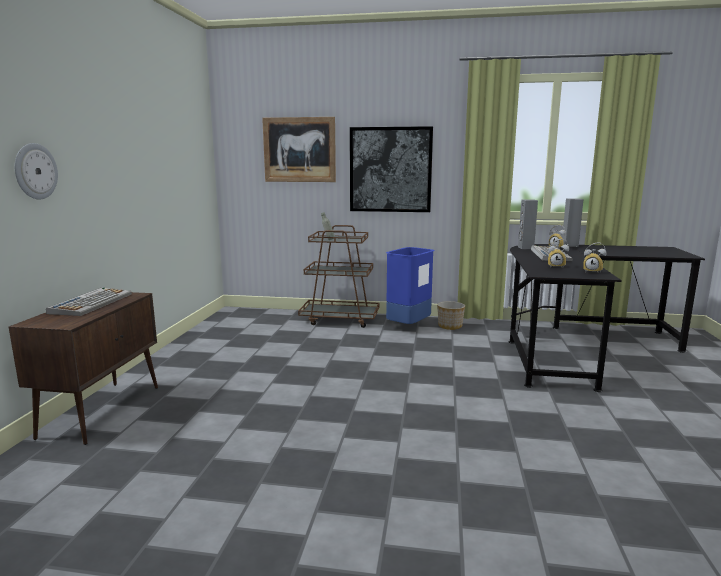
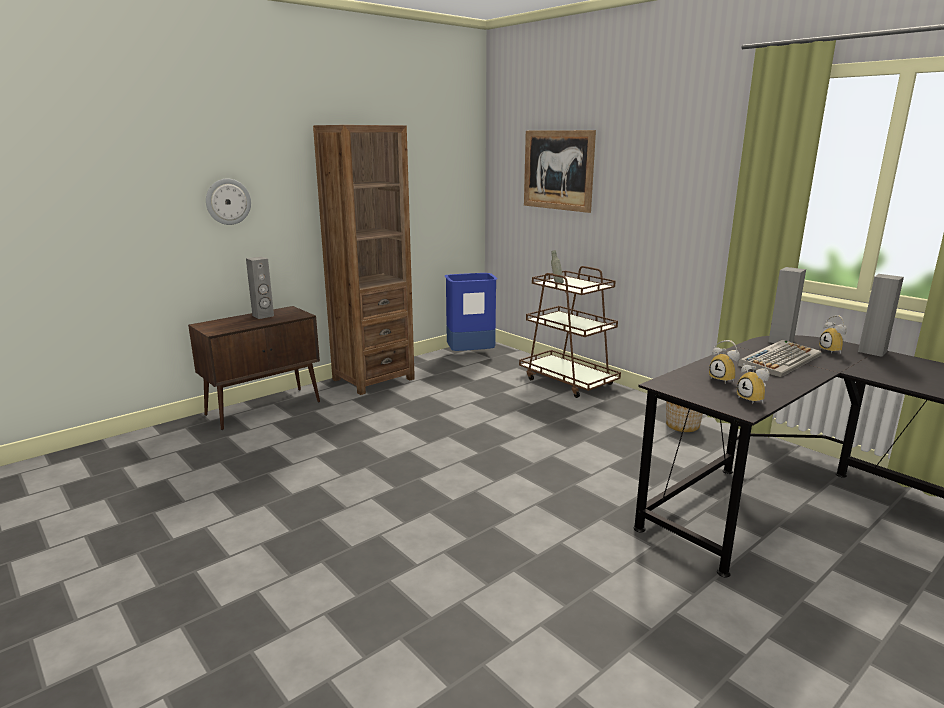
camera: 40 degrees right, 5 degrees up
(91, 303) = (263, 316): keyboard -> grey speaker
(179, 357) = (373, 379): none -> brown bookcase
(390, 170) = (651, 202): picture -> none
(409, 326) = (630, 411): blue trash can -> blue trash can (470, 355)

